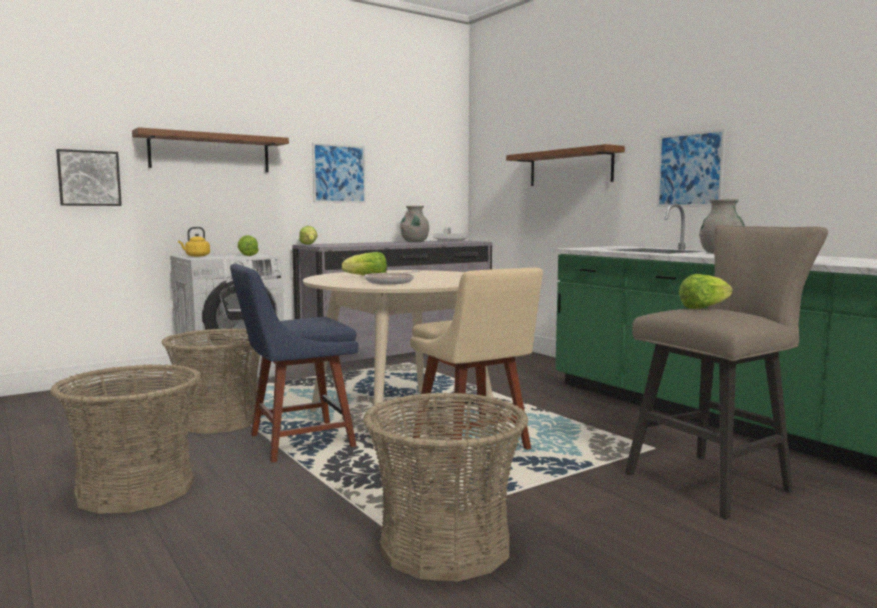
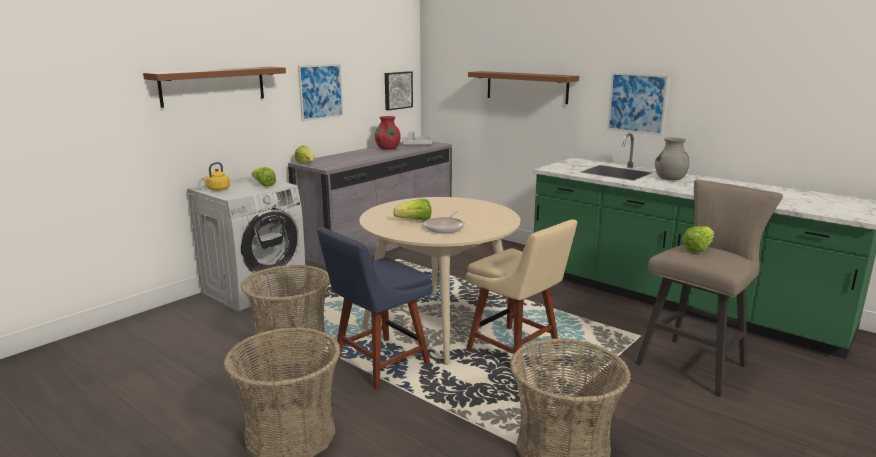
camera: 15 degrees left, 10 degrees up
(89, 178) = (108, 125): picture -> picture (397, 90)
(415, 242) = (388, 149): grey vase -> red vase

